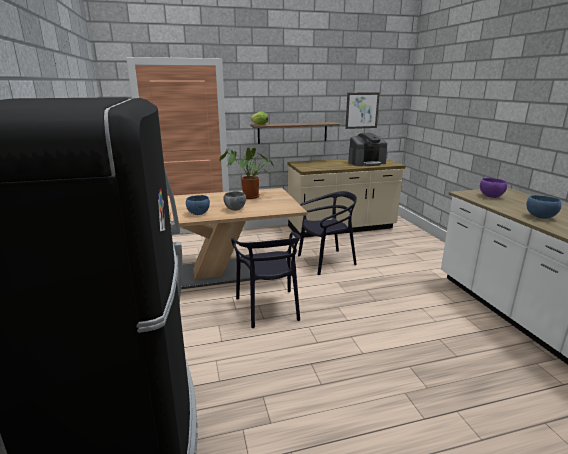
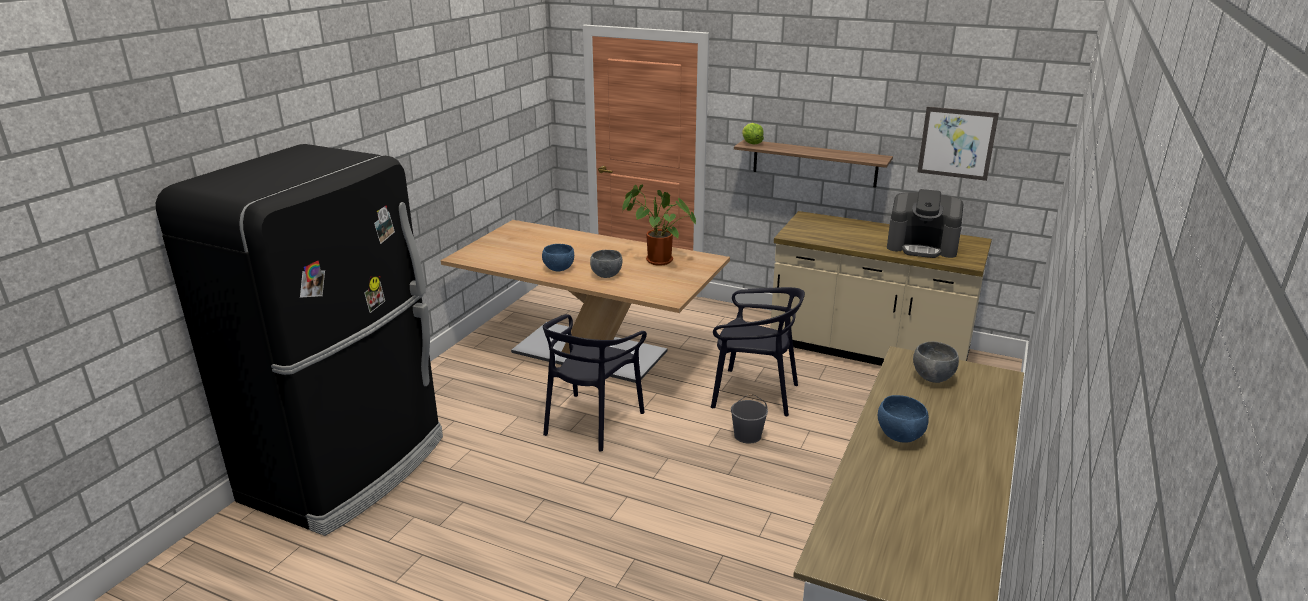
camera: 40 degrees right, 5 degrees up
(354, 280) = (748, 435): none -> grey bucket
(491, 196) = (932, 378): purple bowl -> grey bowl

